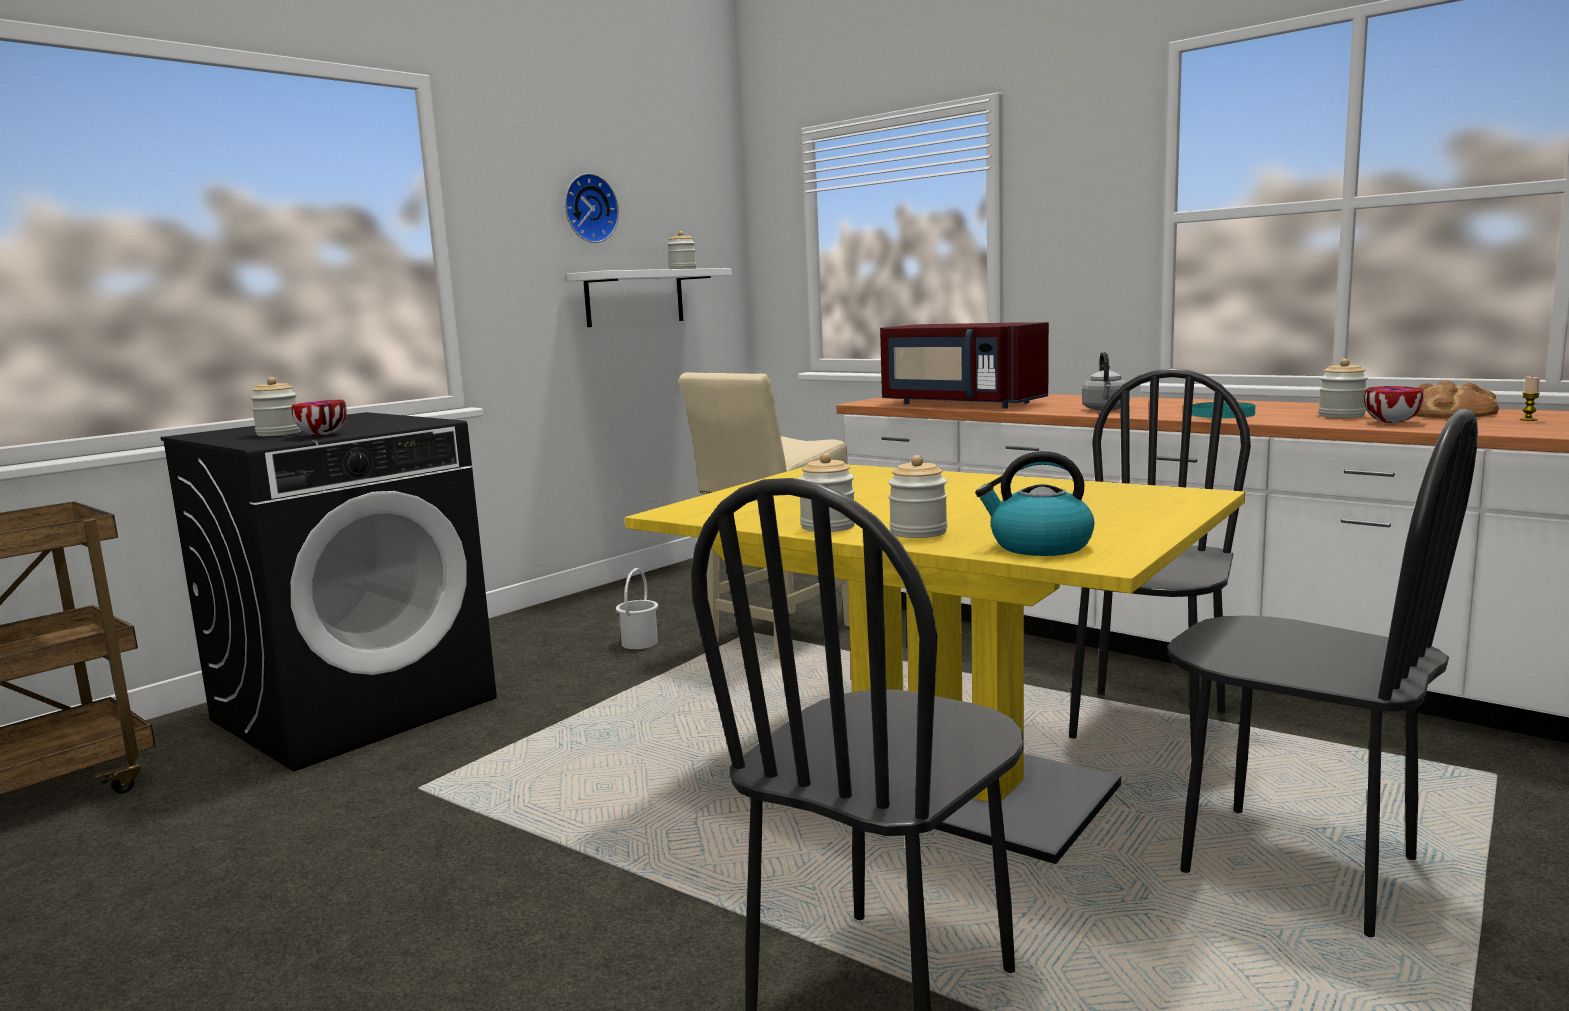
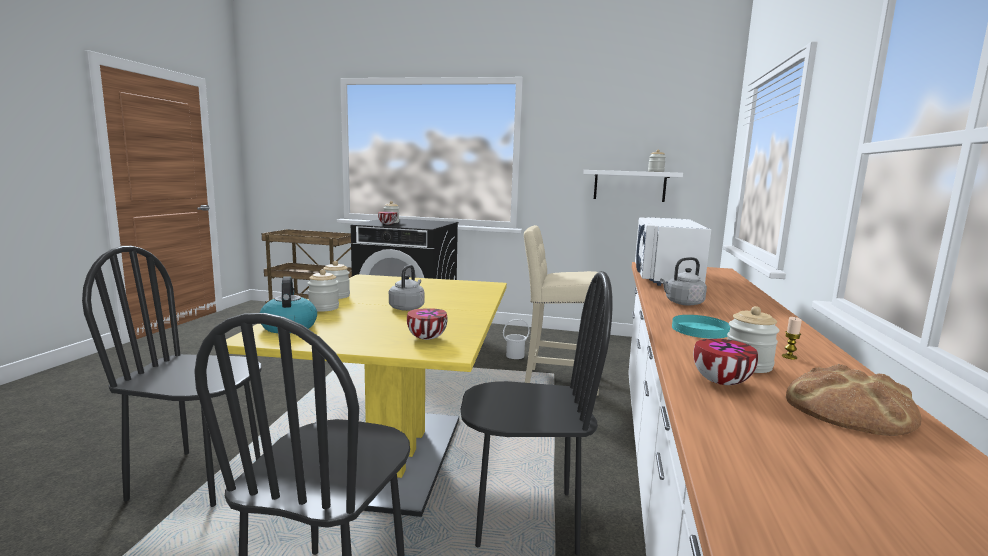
camera: 60 degrees right, 0 degrees up
(588, 208) = (605, 136): wall clock -> none
(953, 500) = (407, 307): none -> grey kettle
(959, 404) = (665, 277): red microwave -> white microwave
(1133, 498) = (426, 338): none -> bowl
(1528, 420) = (851, 452): candle -> candle (789, 357)

